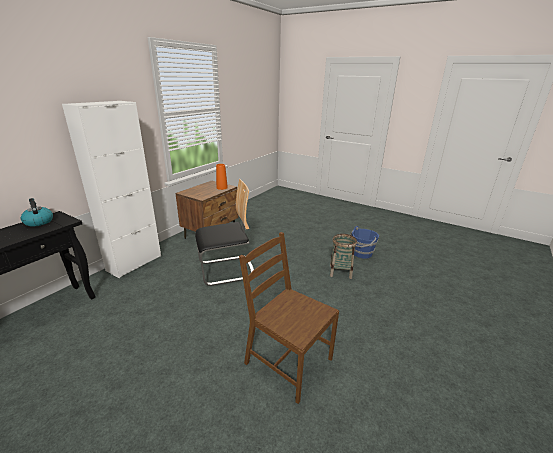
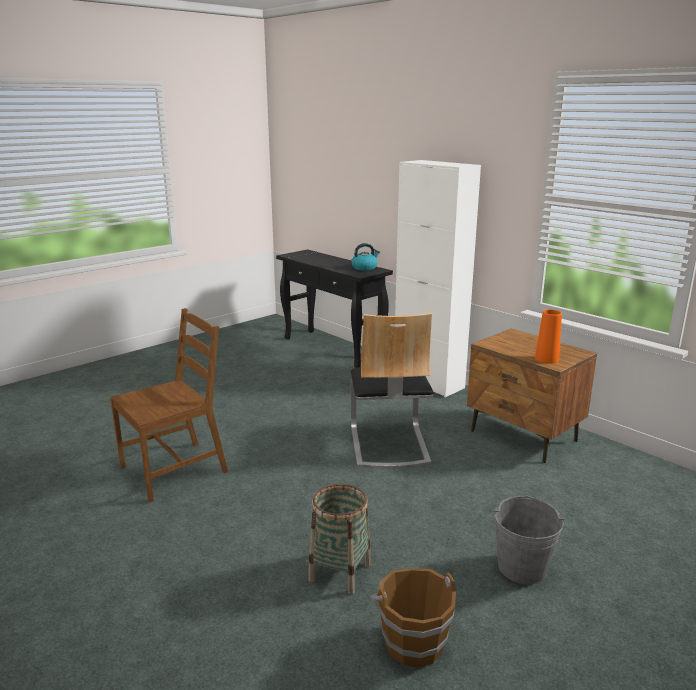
camera: 105 degrees right, 5 degrees down
(310, 236) = (522, 567): none -> grey bucket
(361, 253) = (412, 642): blue bucket -> brown bucket

